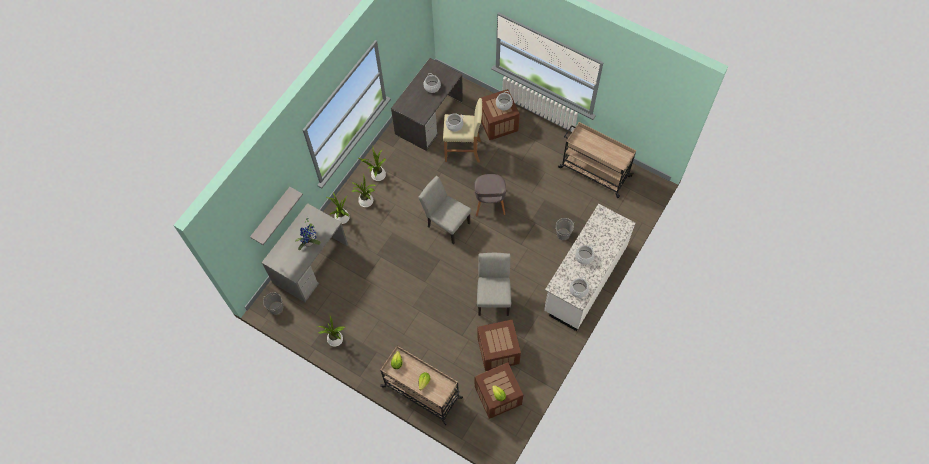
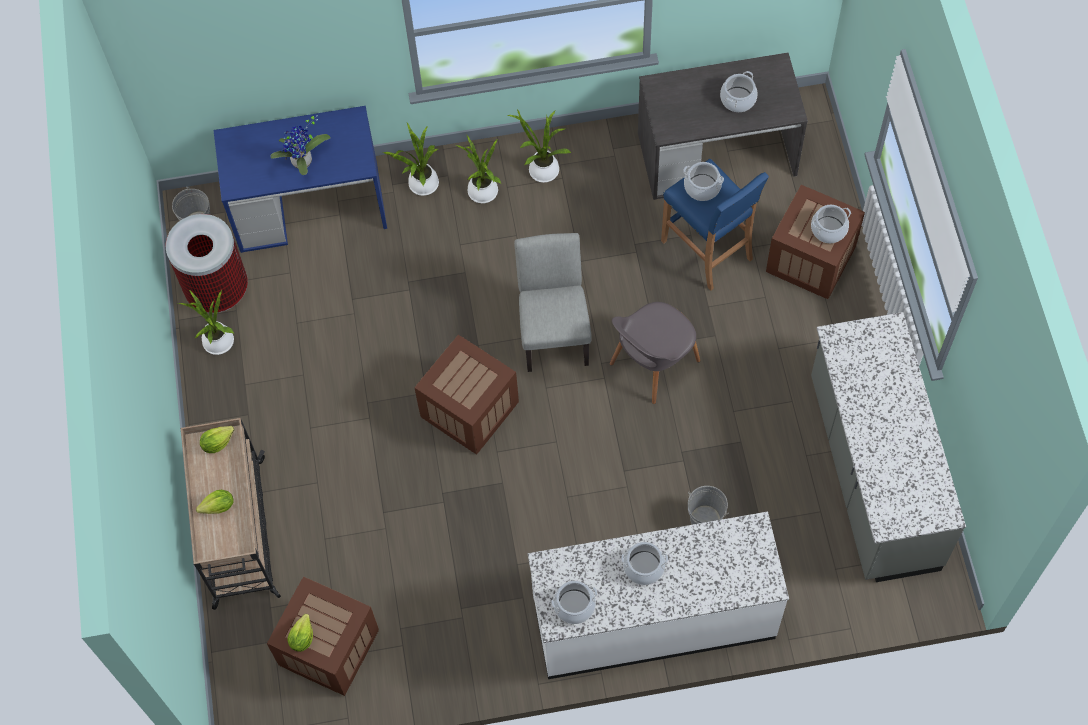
camera: 50 degrees right, 0 degrees up
(271, 215) = (268, 66): grey shelf -> none
(310, 263) = (309, 205): grey desk -> blue desk
(313, 322) = (218, 290): none -> trash can
(463, 151) = (707, 250): beige stool -> blue stool
(493, 296) = (493, 504): grey chair -> none
(498, 351) = (405, 587): crate -> crate (469, 409)
(594, 171) = (871, 474): beige cart -> grey counter

